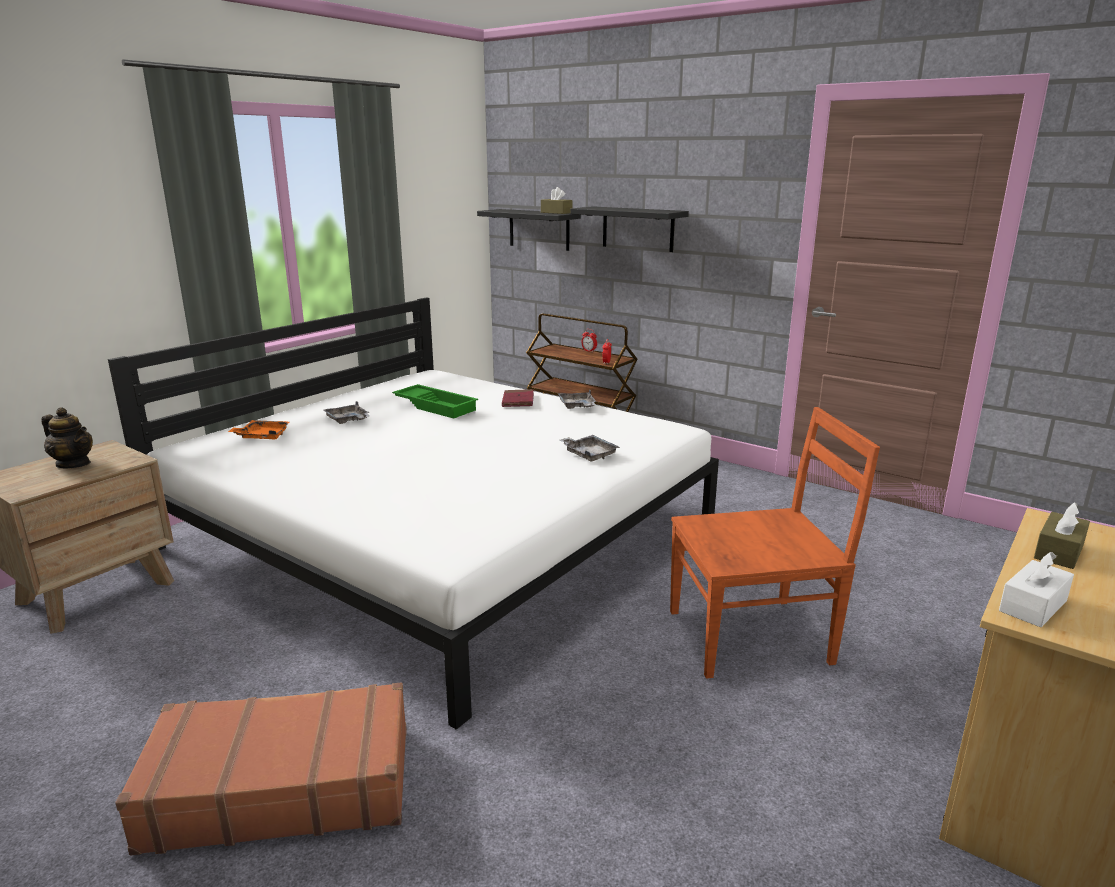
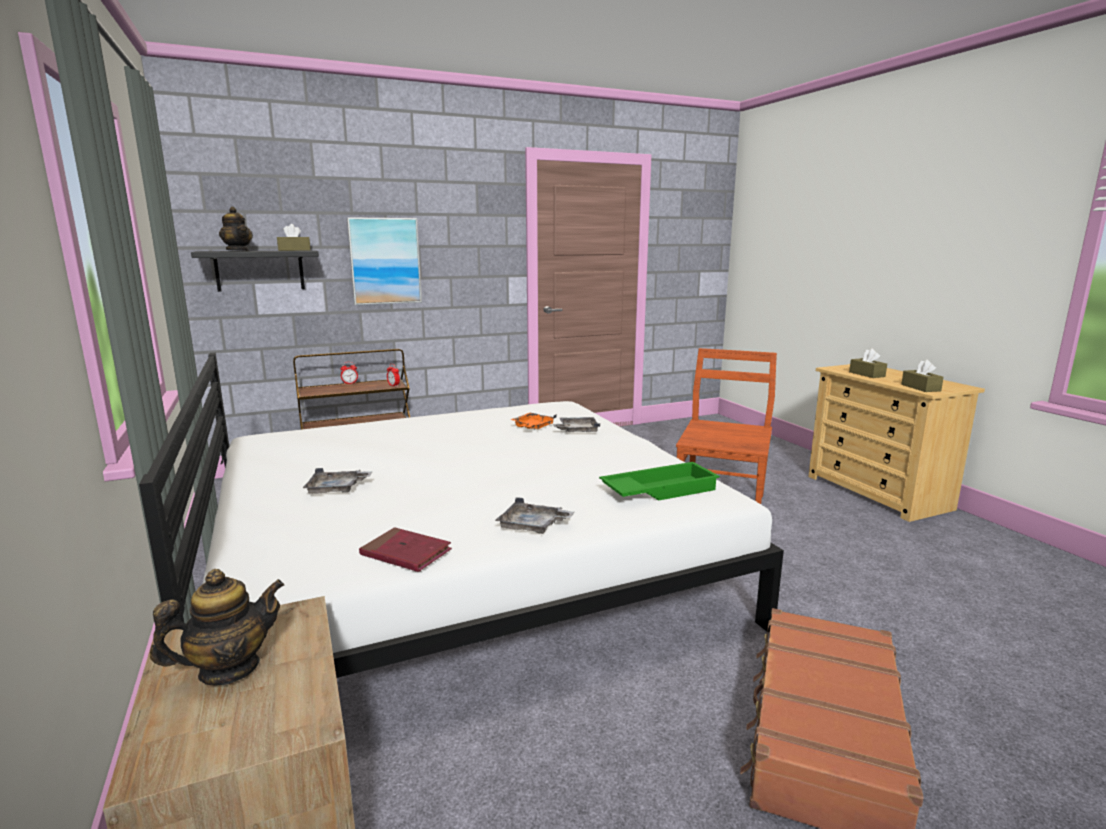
camera: 60 degrees left, 5 degrees down
(262, 436) = (305, 536): orange tray -> orange tray (532, 427)
(436, 406) = (378, 449): green tray -> green tray (659, 490)
(512, 211) = (238, 251): none -> teapot
(518, 401) = (418, 425): red book -> red book (406, 553)
(577, 406) = (467, 414): grey tray -> grey tray (533, 526)
(638, 229) = (385, 261): black shelf -> picture
(1033, 606) = (920, 388): white tissue box -> brown tissue box

